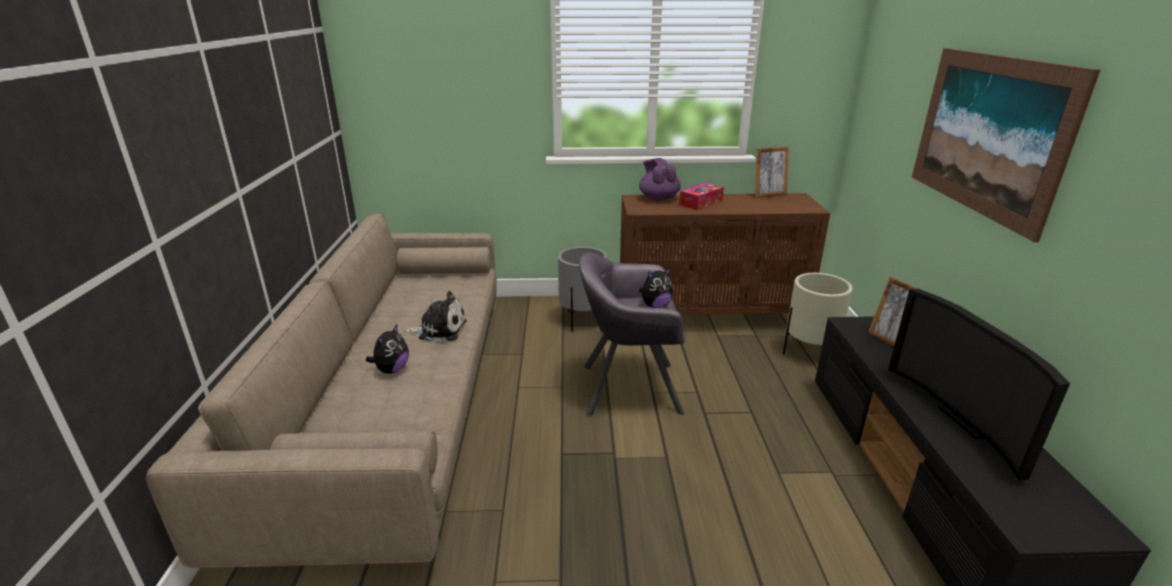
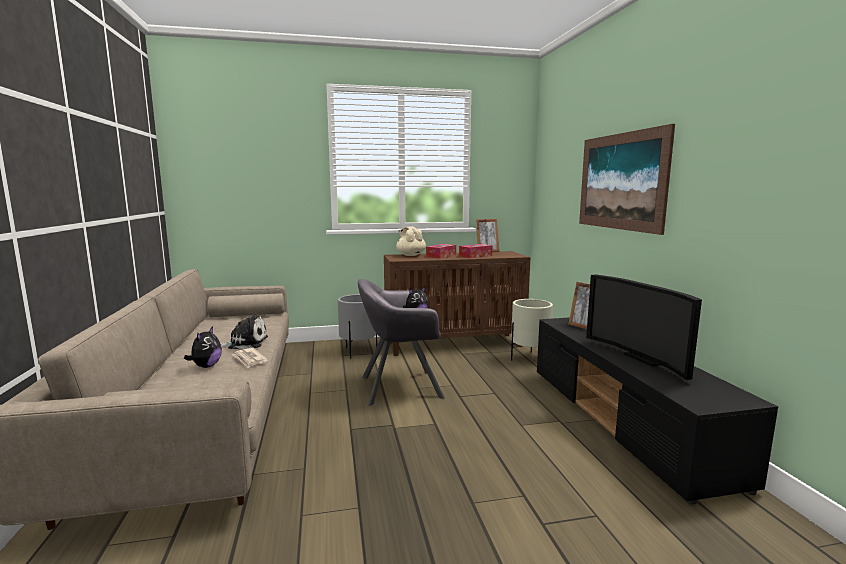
camera: 10 degrees left, 15 degrees down
(442, 363) = (249, 359): none -> newspaper
(658, 198) = (410, 255): purple teapot -> beige teapot
(750, 205) = (475, 255): none -> tissue box

